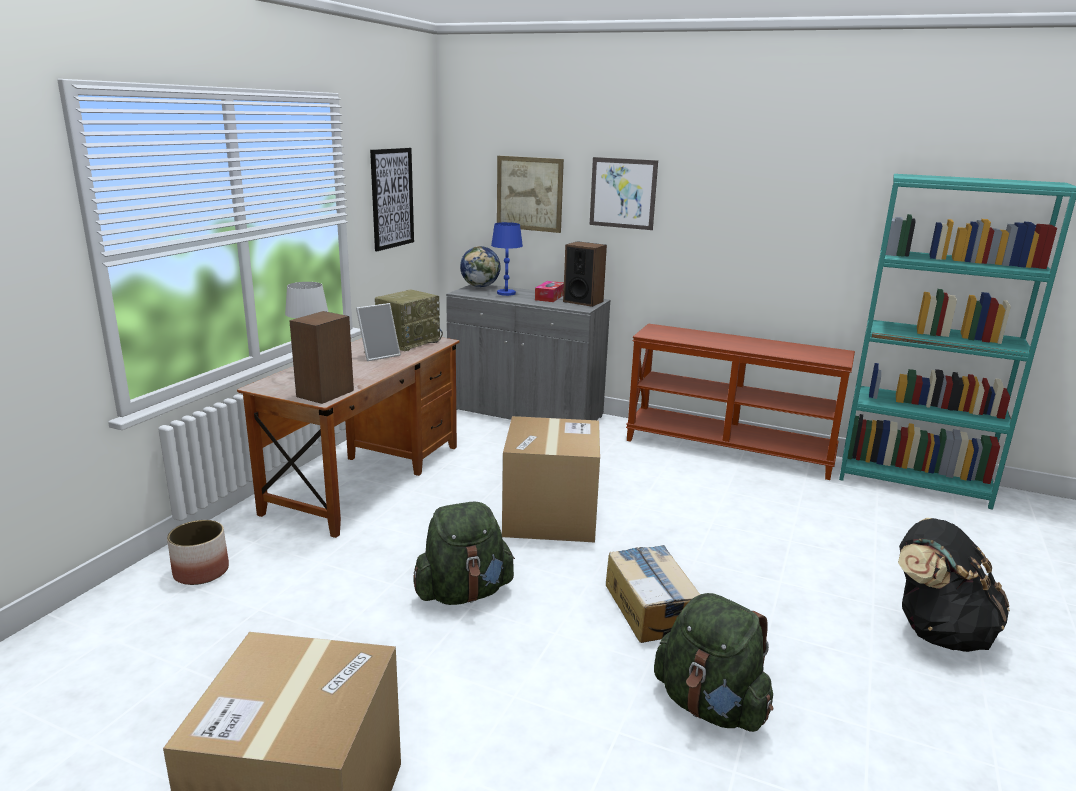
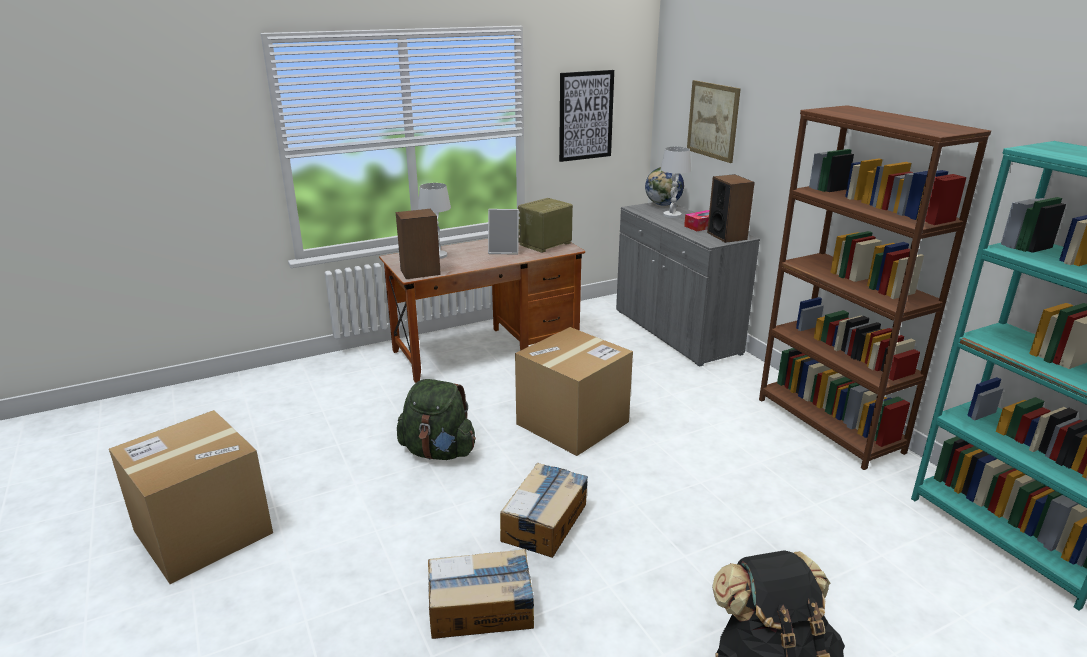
camera: 40 degrees right, 5 degrees up
(201, 571) = (324, 376): planter -> none
(409, 342) = (544, 244): radio -> radio turned 150 degrees clockwise
(506, 293) = (672, 215): blue table lamp -> white table lamp
(623, 193) = (783, 129): picture -> none
(710, 706) = (482, 608): green backpack -> cardboard box
(729, 449) = (829, 425): brown console table -> brown bookcase

